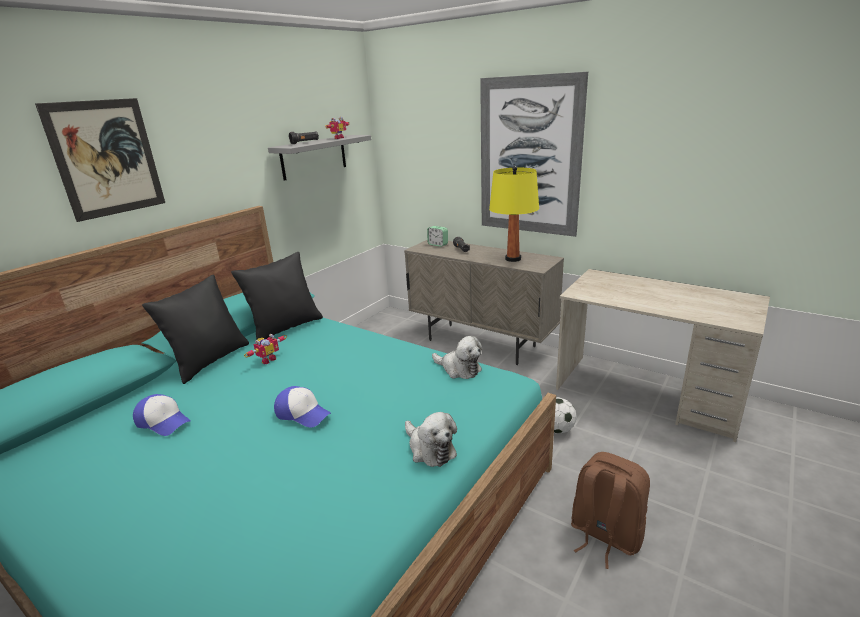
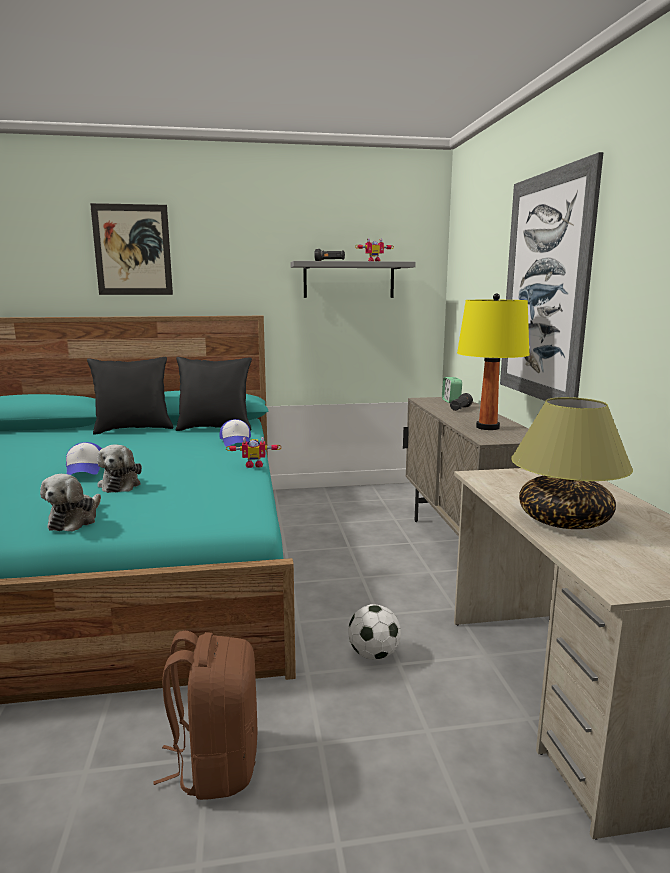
camera: 45 degrees right, 10 degrees down
(163, 421) = (38, 444): cap -> cap (236, 441)
(267, 360) = (157, 439): toy robot -> toy robot (254, 465)
(459, 369) = (234, 492): plush toy -> plush toy (120, 484)
(664, 303) = (564, 521): none -> table lamp

